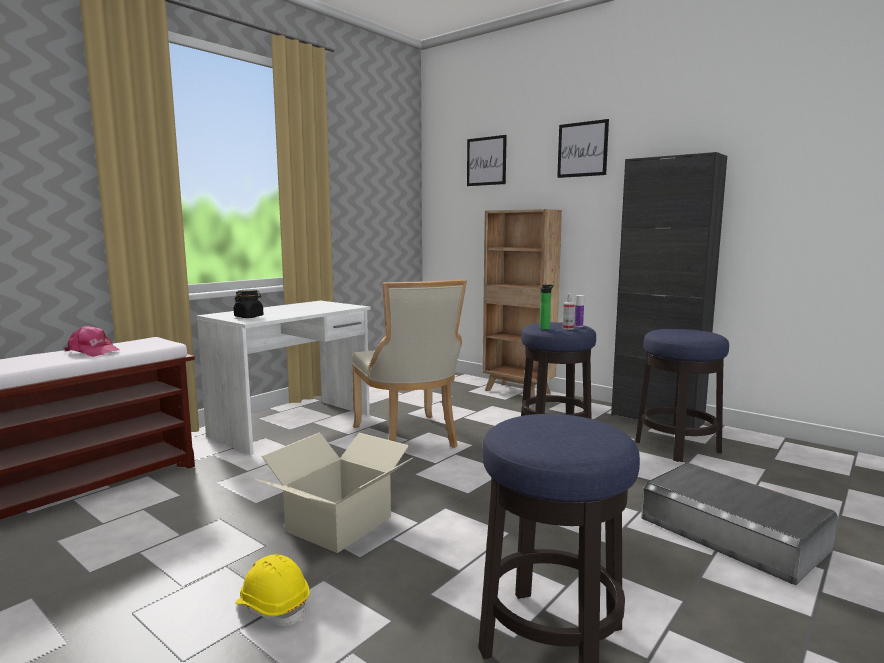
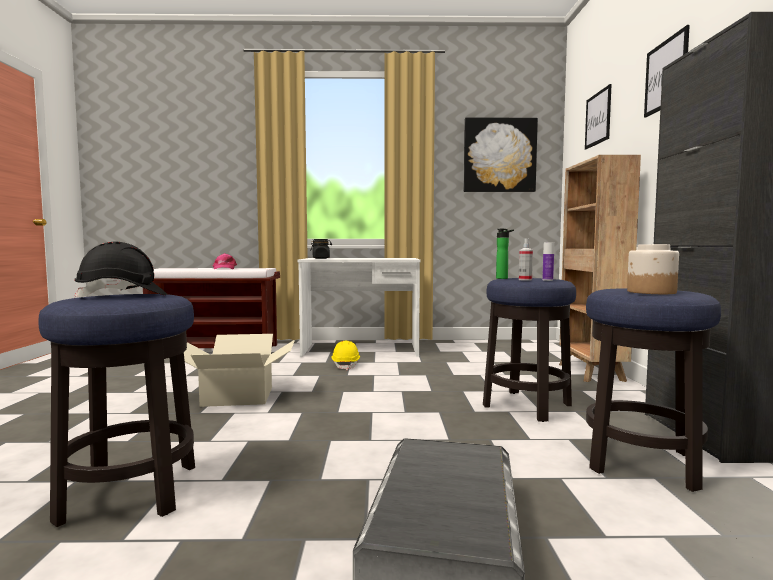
camera: 50 degrees right, 5 degrees down
(273, 607) = (124, 412): yellow hard hat -> yellow hard hat (346, 365)
(376, 179) = (499, 155): none -> picture
(408, 437) = (402, 374): beige chair -> none
(560, 430) = (123, 296): none -> black hard hat
(698, 335) = (651, 292): none -> jar

